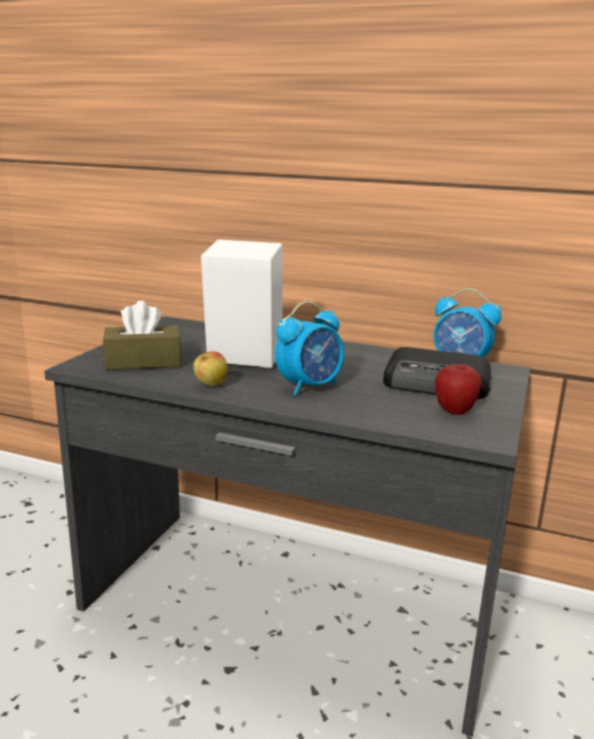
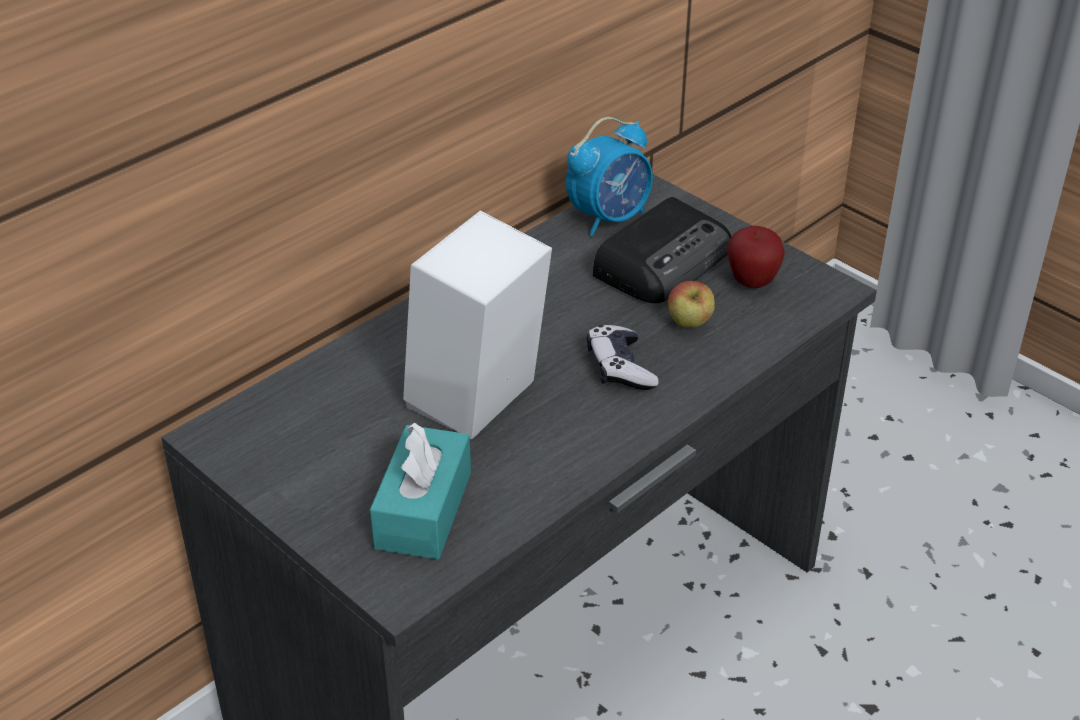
camera: 65 degrees left, 20 degrees up
(143, 362) = (423, 510): brown tissue box -> turquoise tissue box
(210, 385) = (569, 459): apple -> apple (689, 325)
(309, 386) = (620, 368): alarm clock -> game controller

